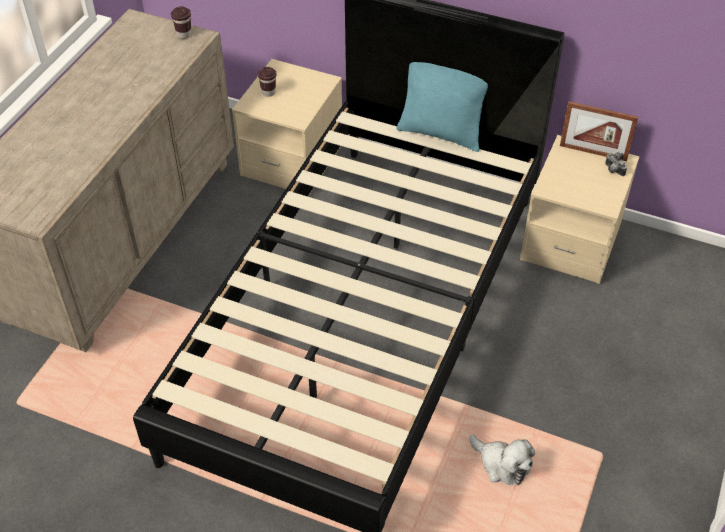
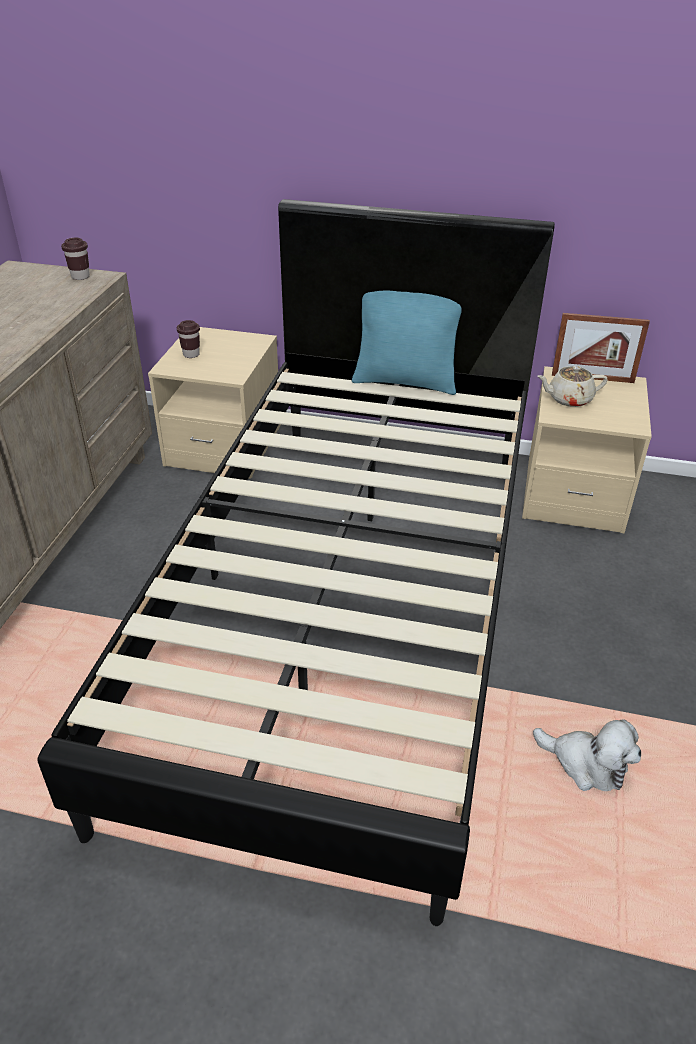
camera: 10 degrees left, 10 degrees down
(564, 173) = (569, 399): none -> beige teapot
(613, 170) = (623, 392): camera -> none

